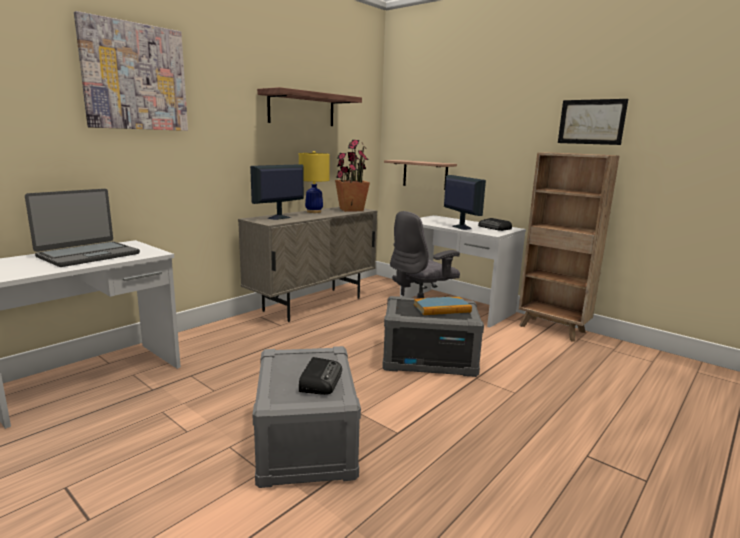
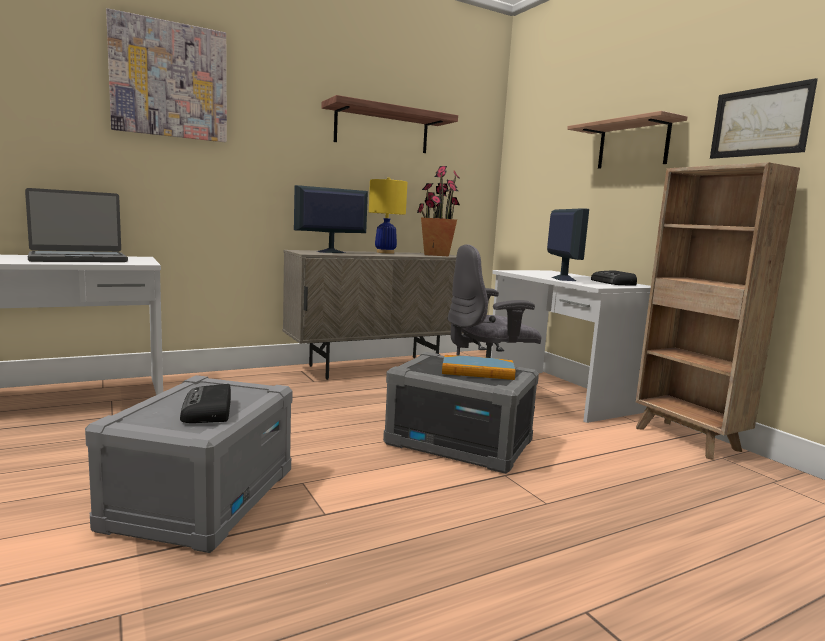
camera: 20 degrees right, 5 degrees down
(320, 380) = (208, 411): radio -> radio turned 135 degrees clockwise
(425, 174) = (544, 217): shelf -> shelf (633, 145)

